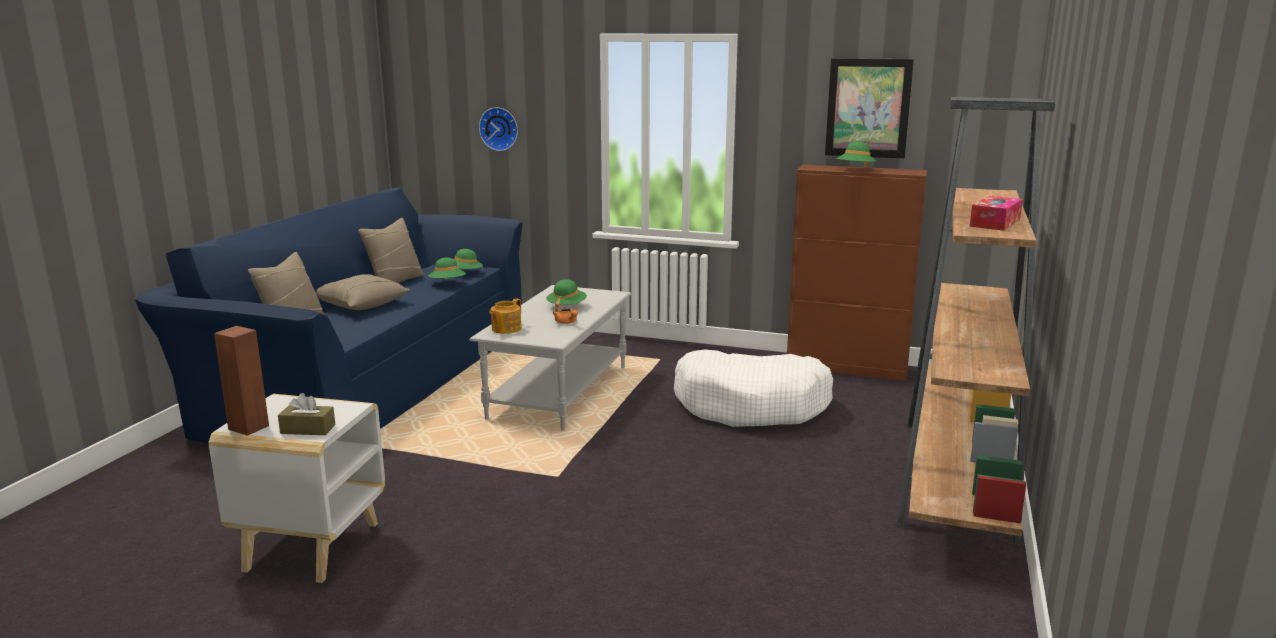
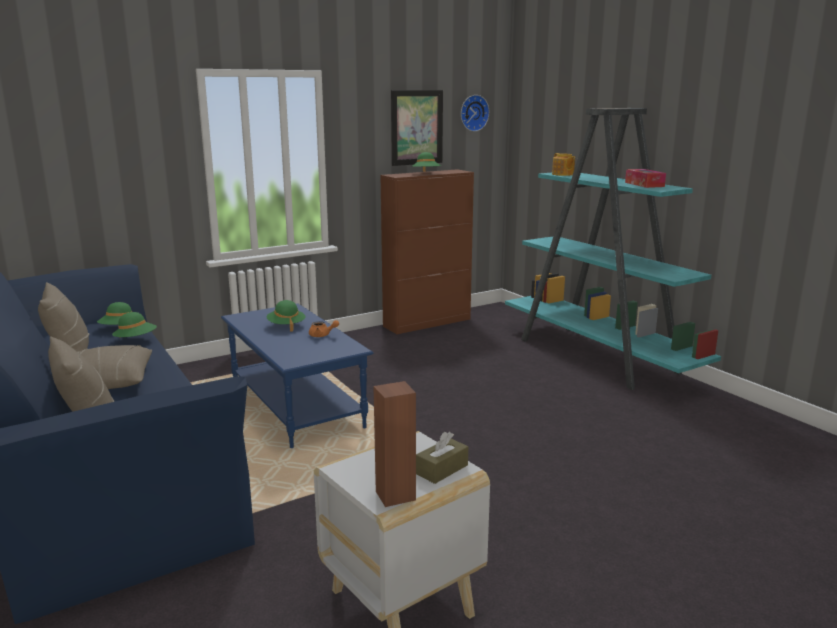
camera: 50 degrees left, 0 degrees up
(499, 128) = (87, 171): wall clock -> wall clock (473, 113)
(505, 329) = (292, 355): teapot -> teapot (563, 174)
(558, 392) = (295, 406): grey coffee table -> blue coffee table
(752, 405) = (432, 362): white dog bed -> none
(957, 478) = (598, 357): brown bookcase -> turquoise bookcase

